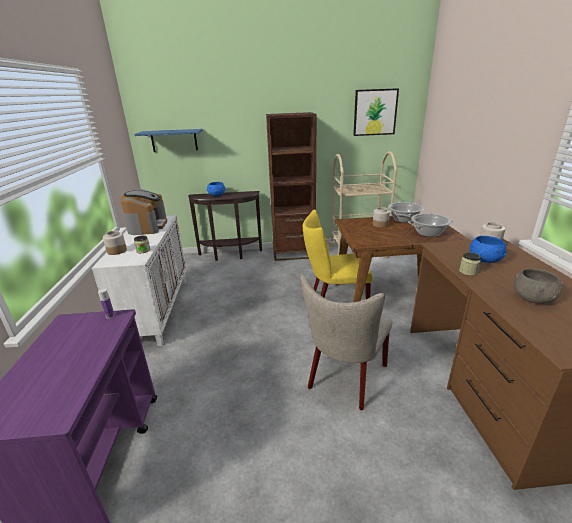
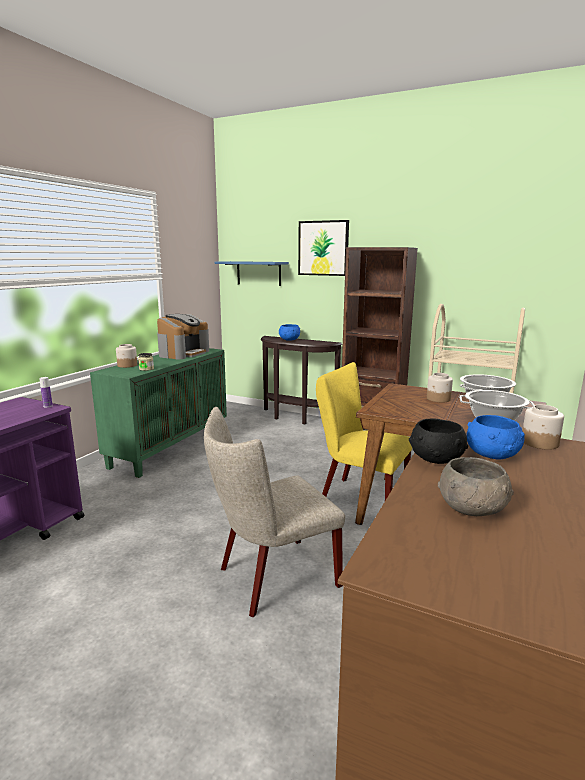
camera: 30 degrees right, 10 degrees down
(157, 309) = (170, 447): white cabinet -> green cabinet
(375, 112) = (514, 252): picture -> picture (323, 248)
(468, 271) = (435, 459): jar -> black bowl

